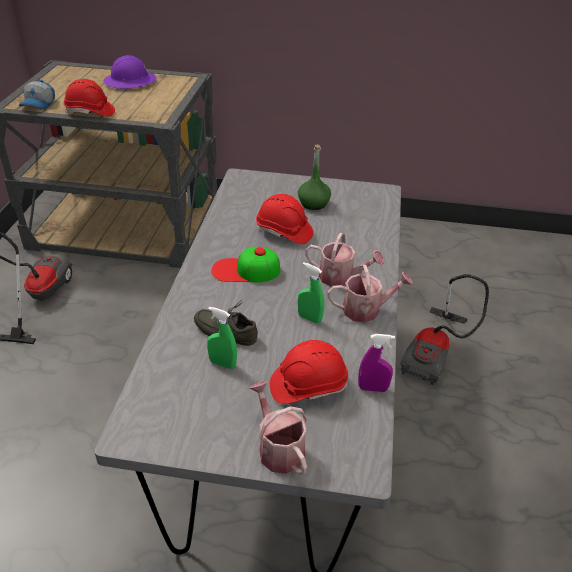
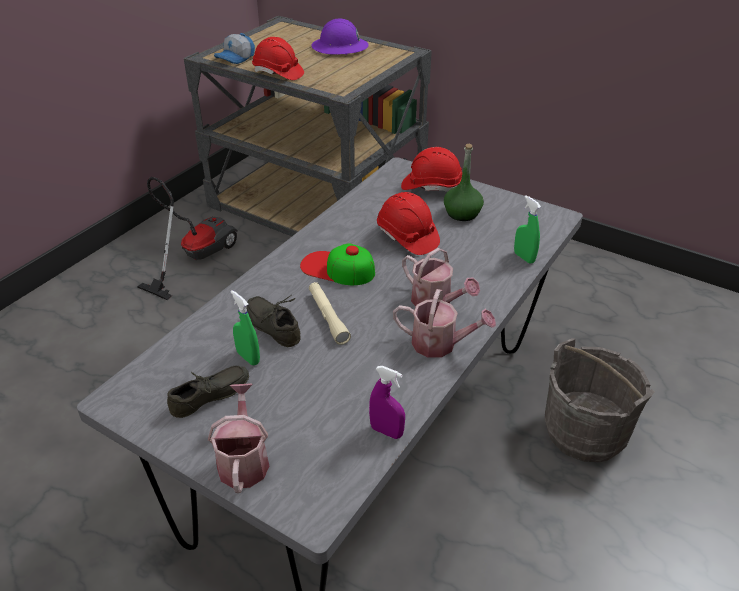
camera: 25 degrees right, 0 degrees up
(215, 406) = (211, 398): none -> grey shoe
(265, 312) = (328, 317): none -> beige flashlight
(308, 385) = (318, 406): red hard hat -> red hard hat (431, 186)
(309, 318) = (370, 336): green spray bottle -> green spray bottle (524, 257)
(434, 354) = (584, 432): vacuum cleaner -> grey bucket

